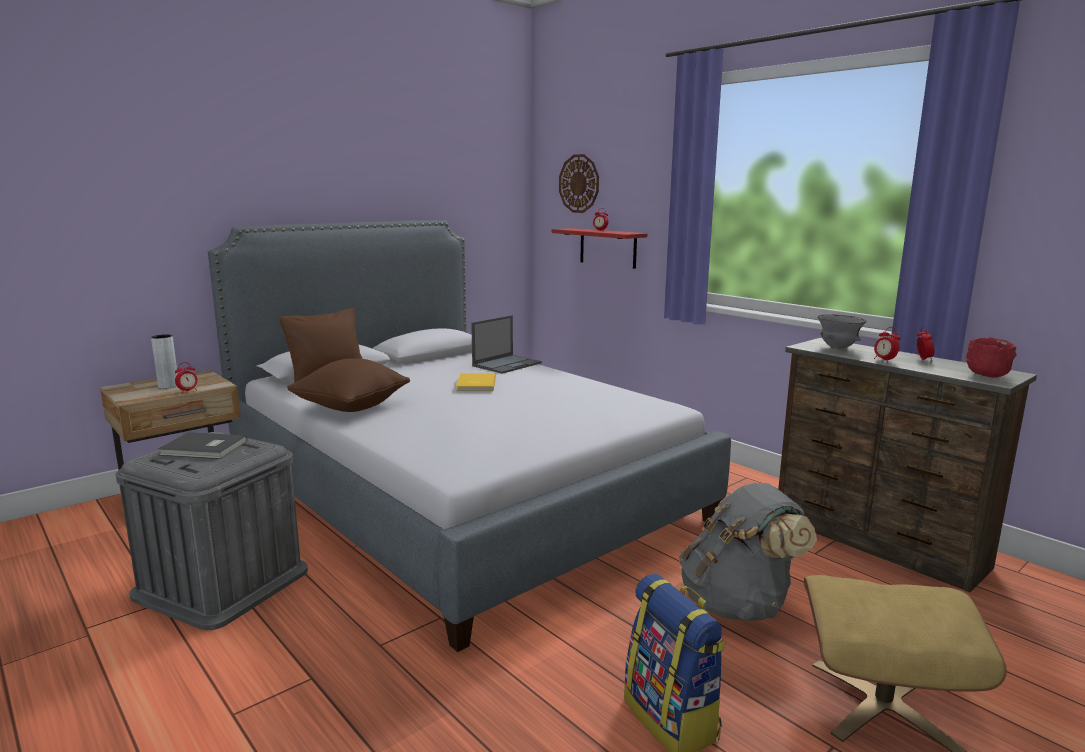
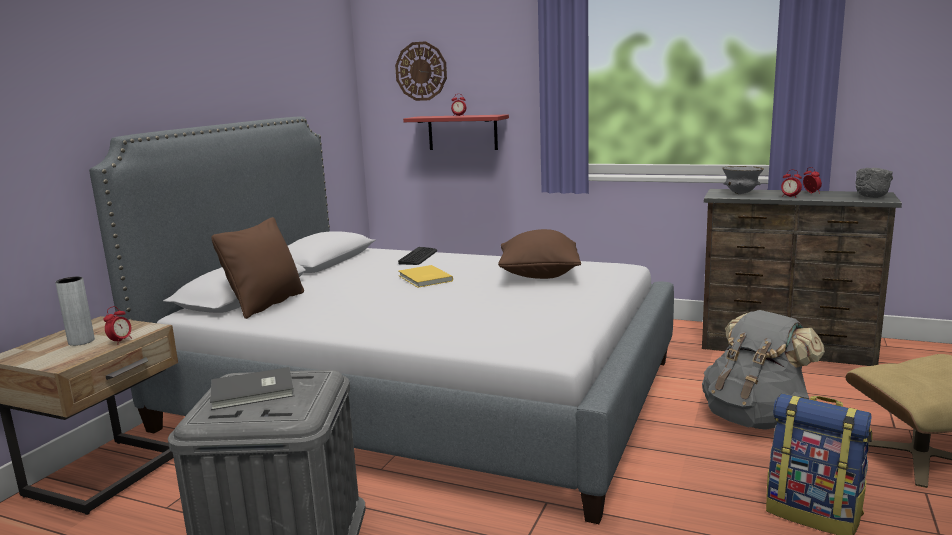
camera: 25 degrees left, 0 degrees up
(351, 407) = (339, 321): brown pillow -> brown pillow (539, 276)
(507, 364) = (418, 257): laptop -> keyboard
(986, 376) = (870, 197): red bowl -> grey bowl

